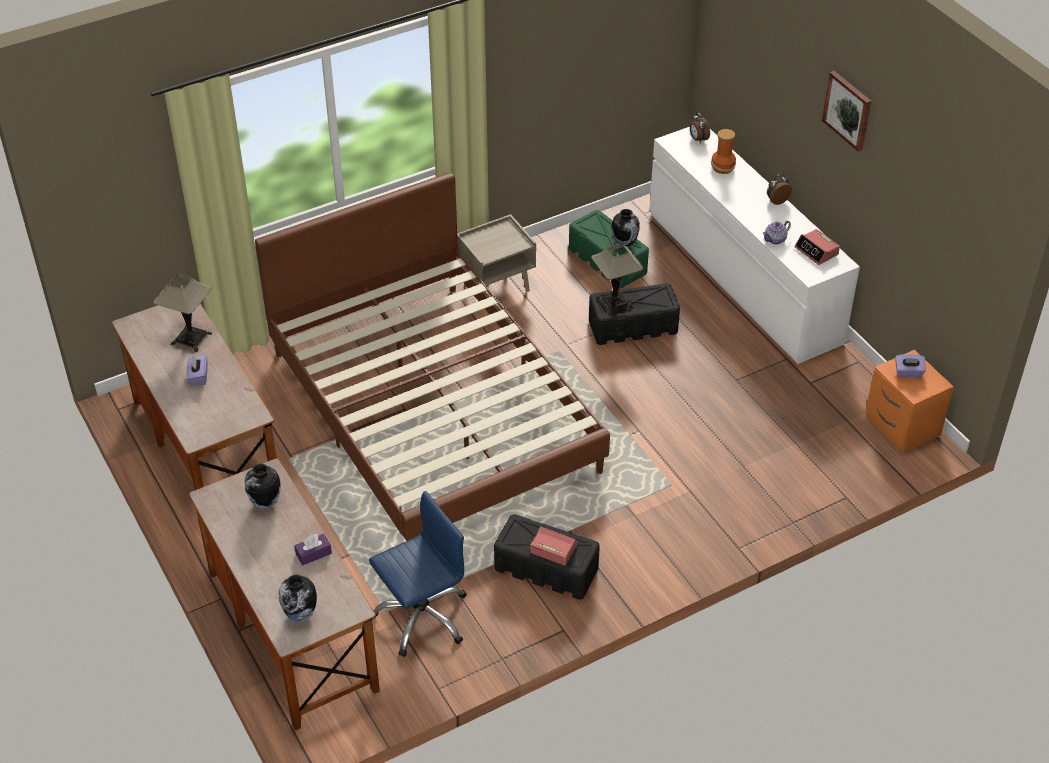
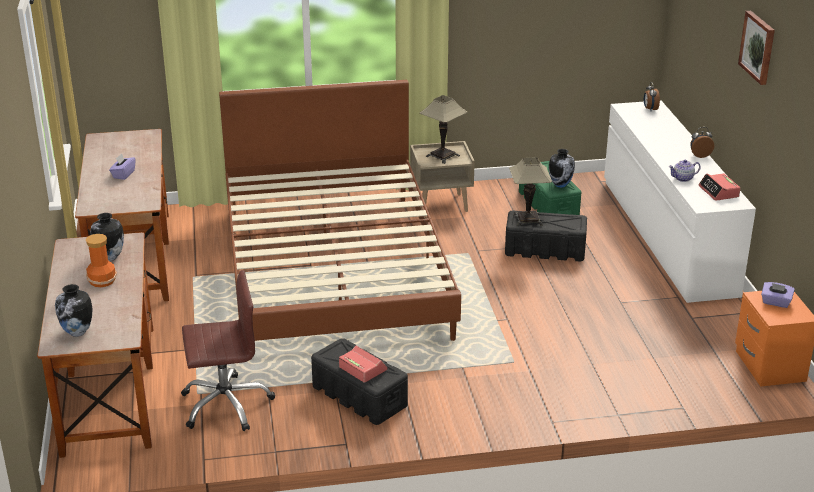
camera: 20 degrees right, 15 degrees down
(191, 338) = (137, 153): table lamp -> table lamp (443, 156)
(313, 553) = (122, 296): purple tissue box -> none
(421, 616) = (226, 404): blue office chair -> brown office chair
(722, 167) = (661, 128): vase -> vase (102, 280)

